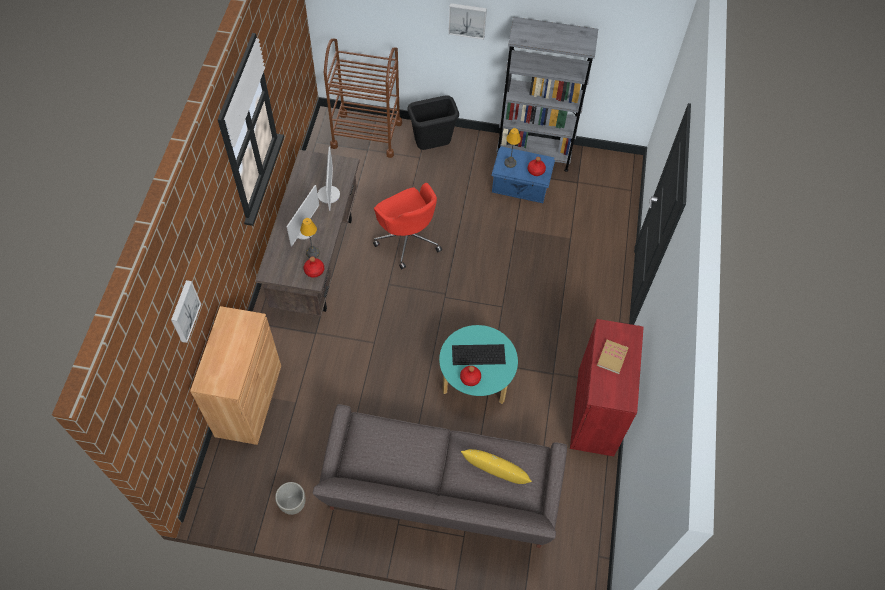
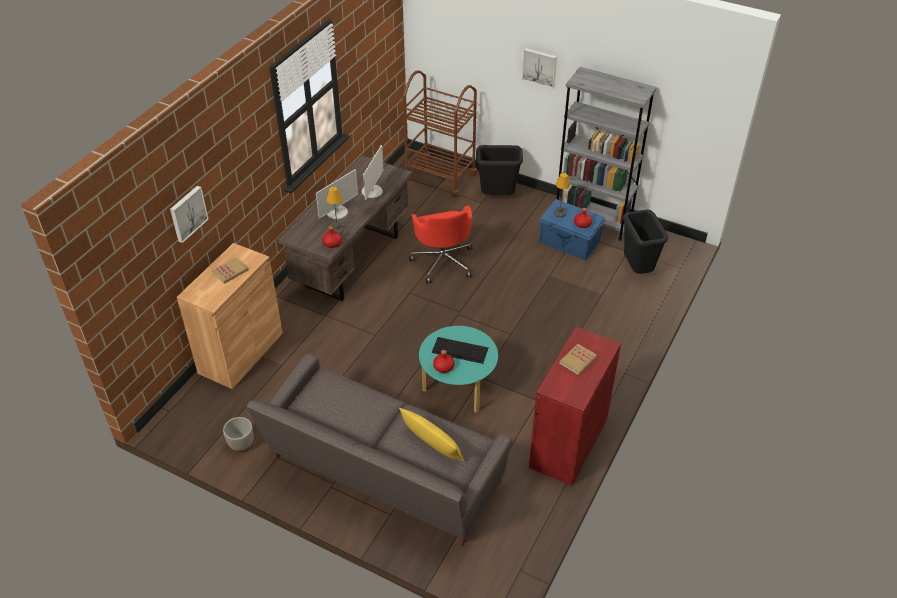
camera: 20 degrees right, 15 degrees down
(233, 344) = (230, 271): none -> book
(593, 202) = (637, 270): none -> black trash can

